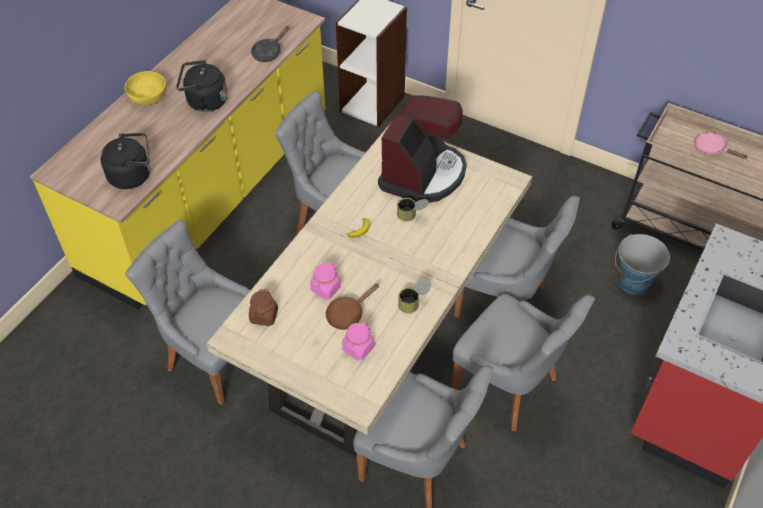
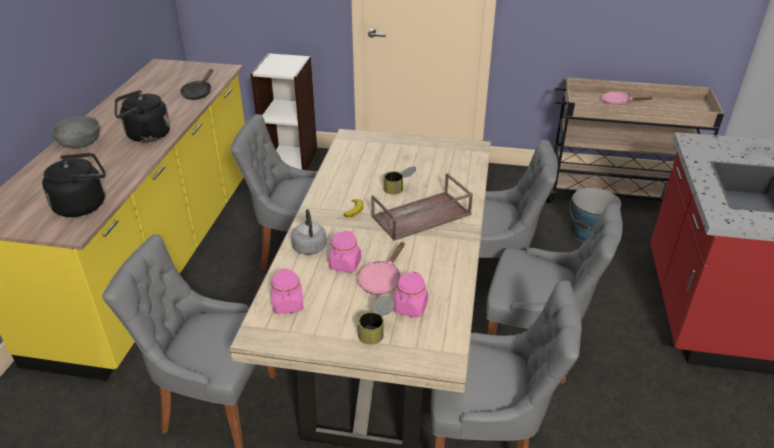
camera: 20 degrees left, 15 degrees down
(148, 97) = (80, 142): yellow bowl -> grey bowl
(264, 316) = (288, 305): brown jar -> pink jar
(304, 260) = (309, 246): none -> grey kettle
(348, 314) = (381, 280): brown frying pan -> pink frying pan
(414, 302) = (444, 254): can -> can (376, 330)
(415, 254) = (421, 216): none -> brown tray
(423, 174) = (391, 158): coffee machine -> none

